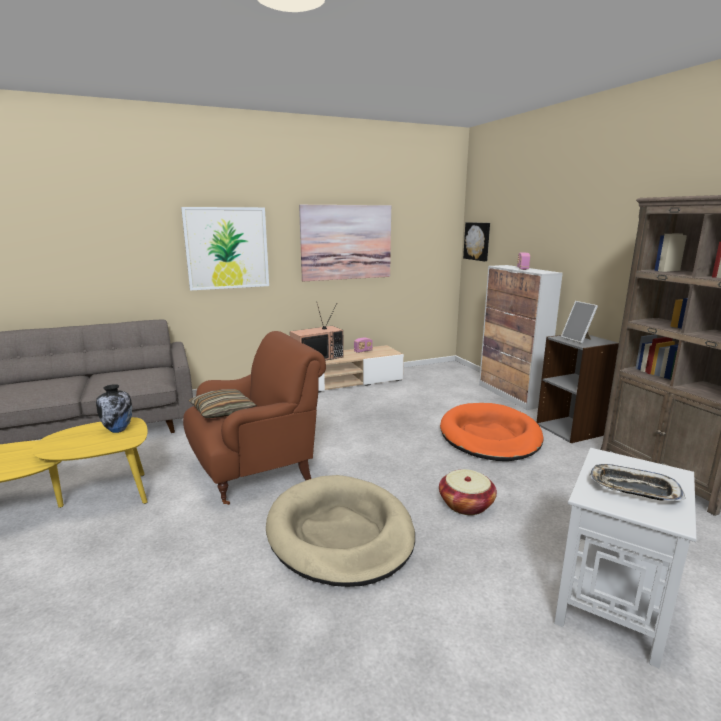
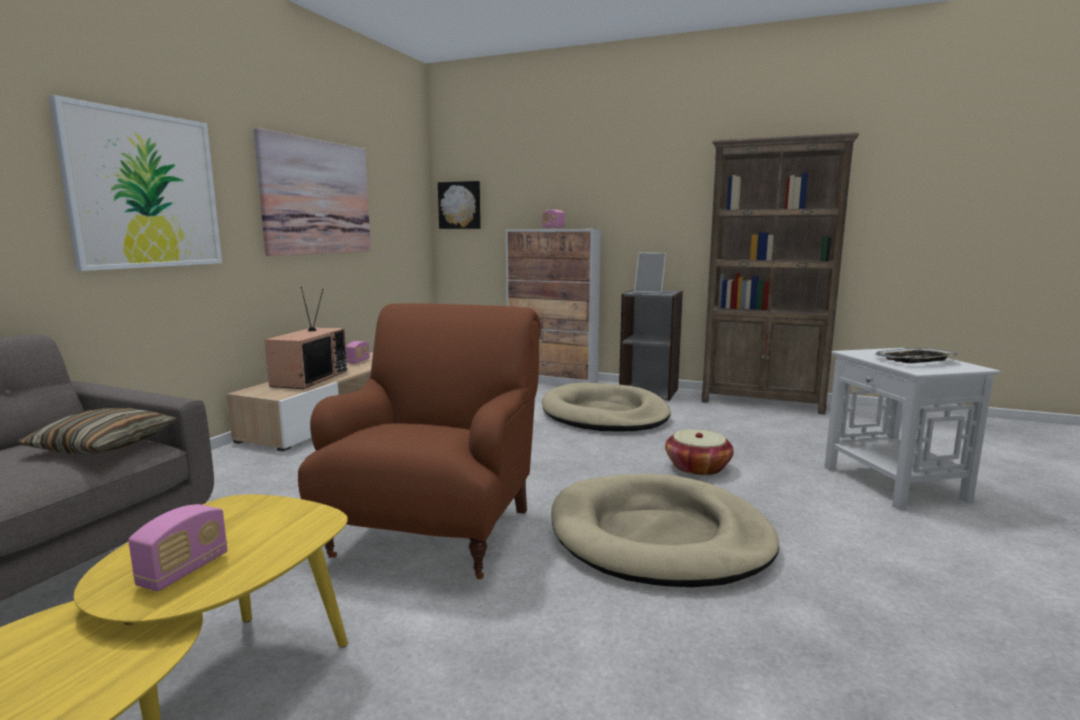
camera: 45 degrees left, 5 degrees down
(70, 443) = (184, 570): none -> radio
(118, 430) = (245, 518): vase -> none
(222, 411) = (412, 432): pillow -> pillow (104, 446)
(490, 436) = (604, 414): orange dog bed -> beige dog bed

